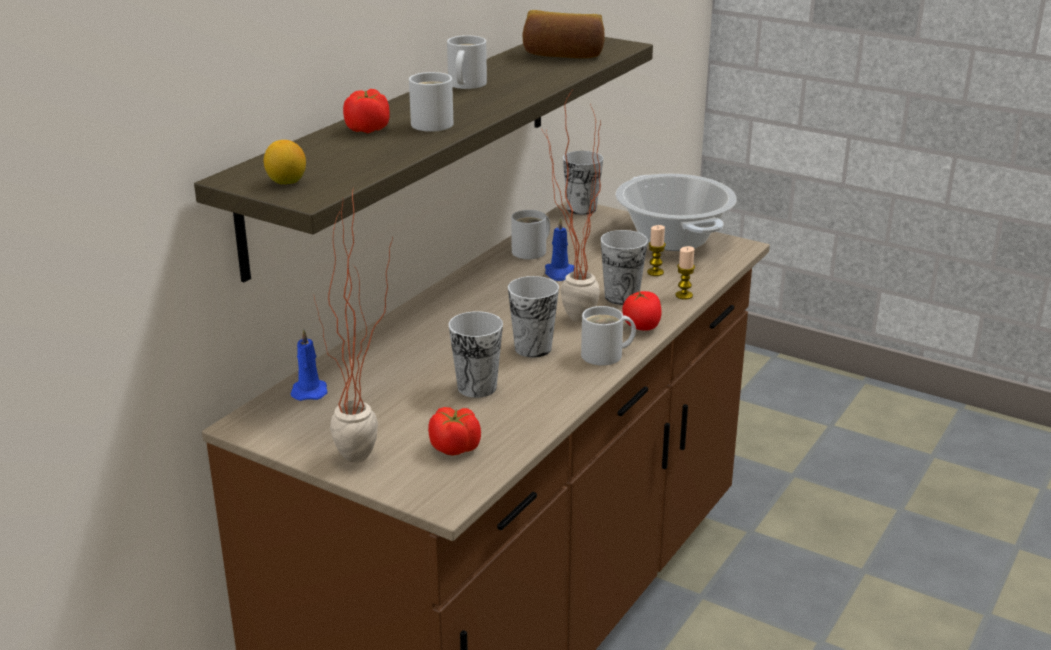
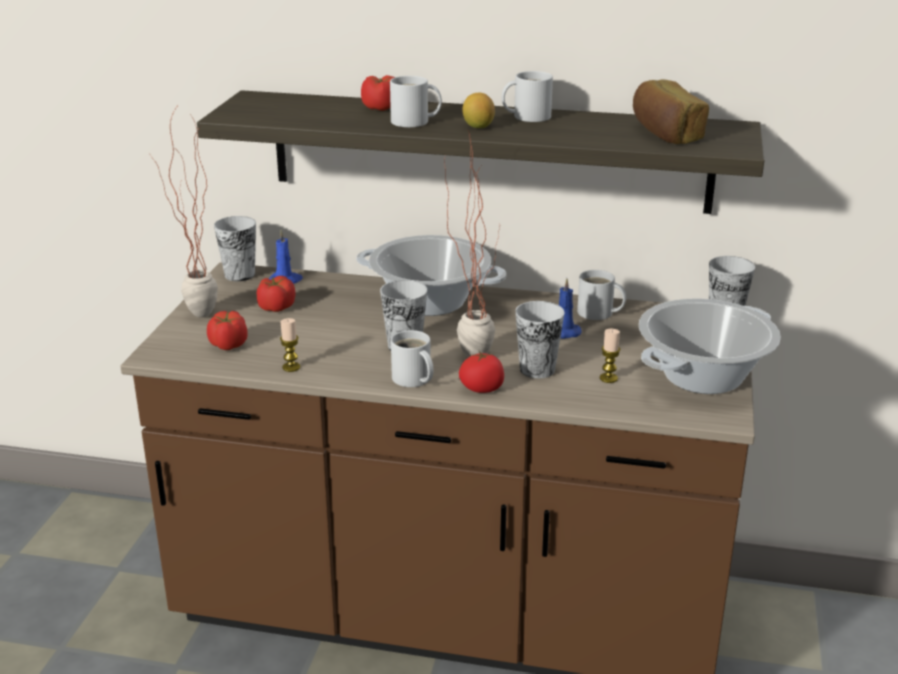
camera: 70 degrees right, 0 degrees up
(286, 182) = (252, 107): lemon -> lemon (478, 126)
(380, 406) = (276, 307): none -> tomato
(442, 319) = (430, 301): none -> cooking pot
(477, 387) = (324, 336): cup -> cup (239, 275)
(684, 295) = (568, 400): candle -> candle (291, 367)

